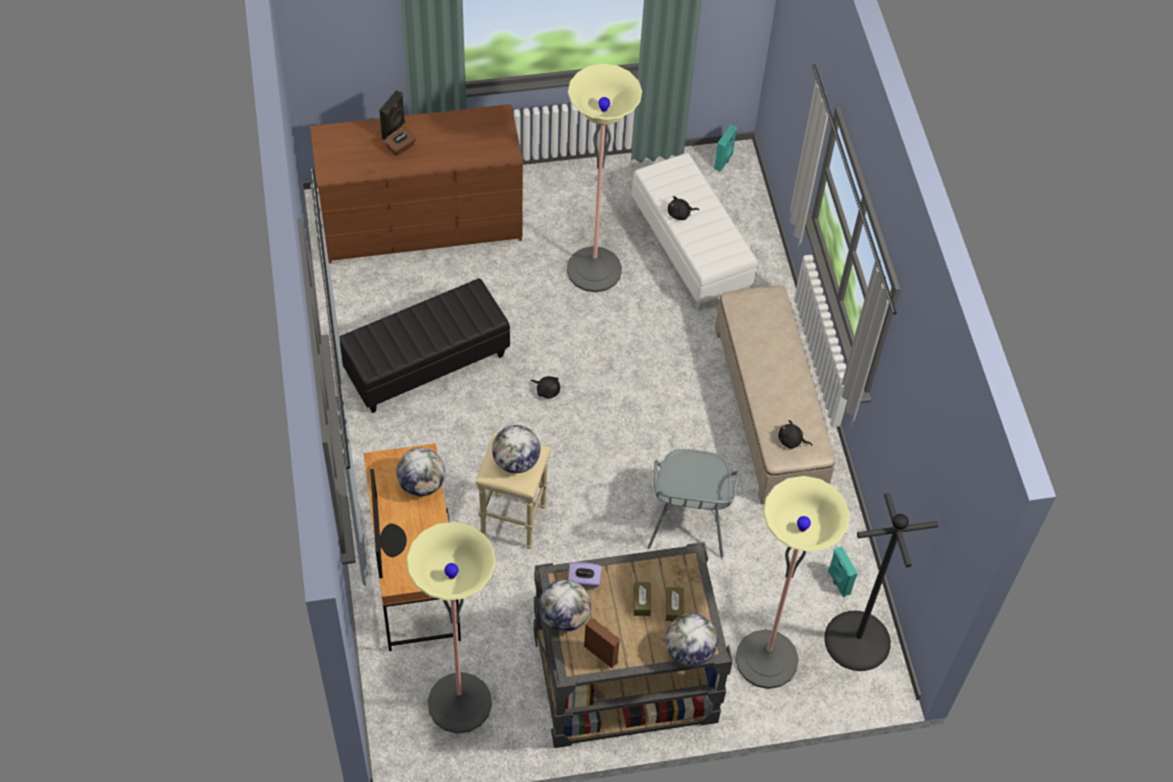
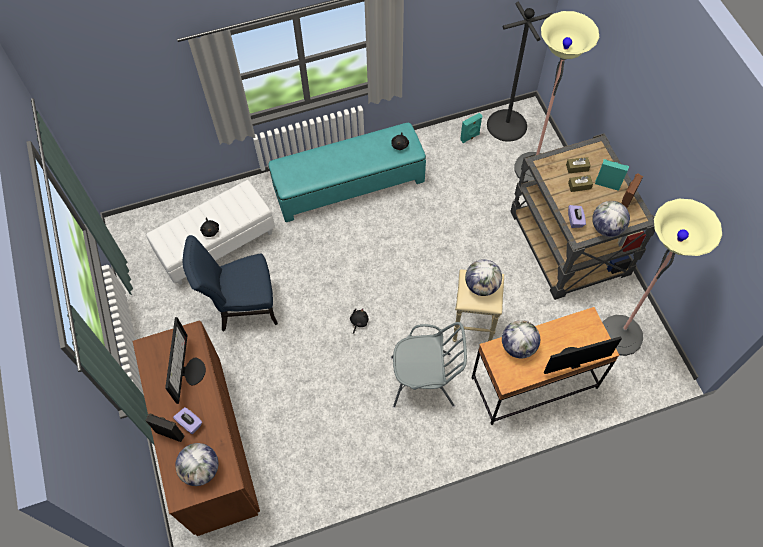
camera: 95 degrees left, 5 degrees up
(401, 147) = (190, 423): brown tissue box -> purple tissue box
(426, 364) = (350, 412): black ottoman -> none
(461, 151) = (191, 371): none -> monitor
(594, 270) = (242, 307): floor lamp -> blue chair
(688, 523) = (448, 220): grey chair -> grey chair (426, 380)
(689, 651) = (605, 156): globe -> globe (201, 469)
(724, 161) = (127, 233): turquoise speaker -> turquoise speaker (607, 184)
(770, 410) = (349, 183): beige bench -> turquoise bench

